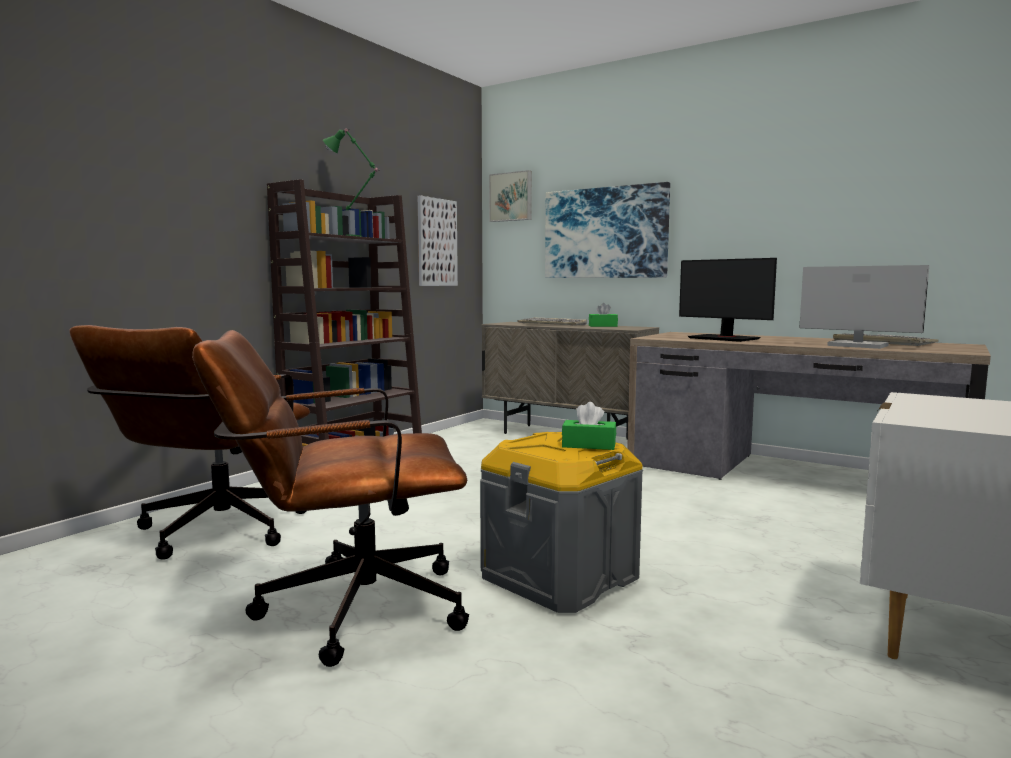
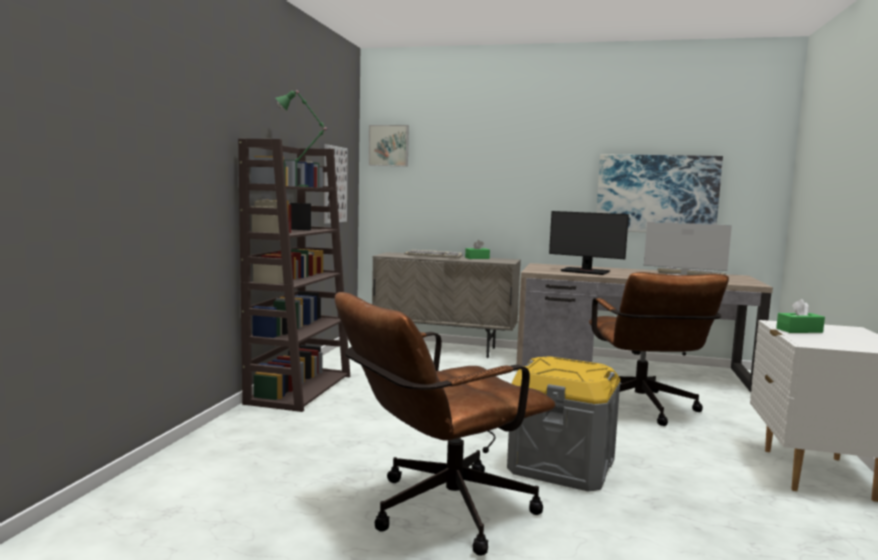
camera: 20 degrees left, 0 degrees up
(211, 534) = (248, 465): brown office chair -> brown office chair (643, 410)
(589, 445) = (586, 367): green tissue box -> green tissue box (799, 330)
(605, 233) = (474, 182): picture -> picture (656, 194)

